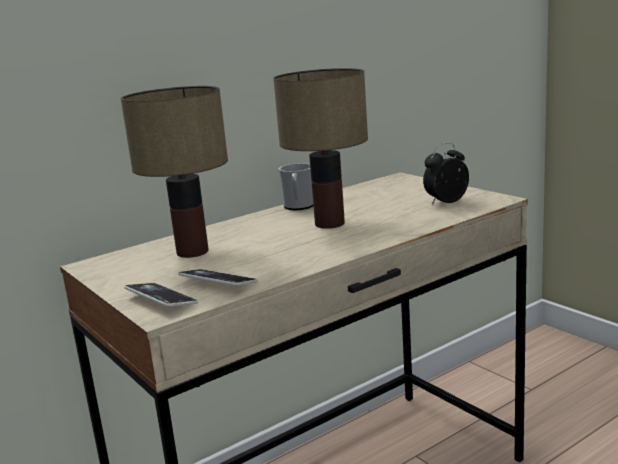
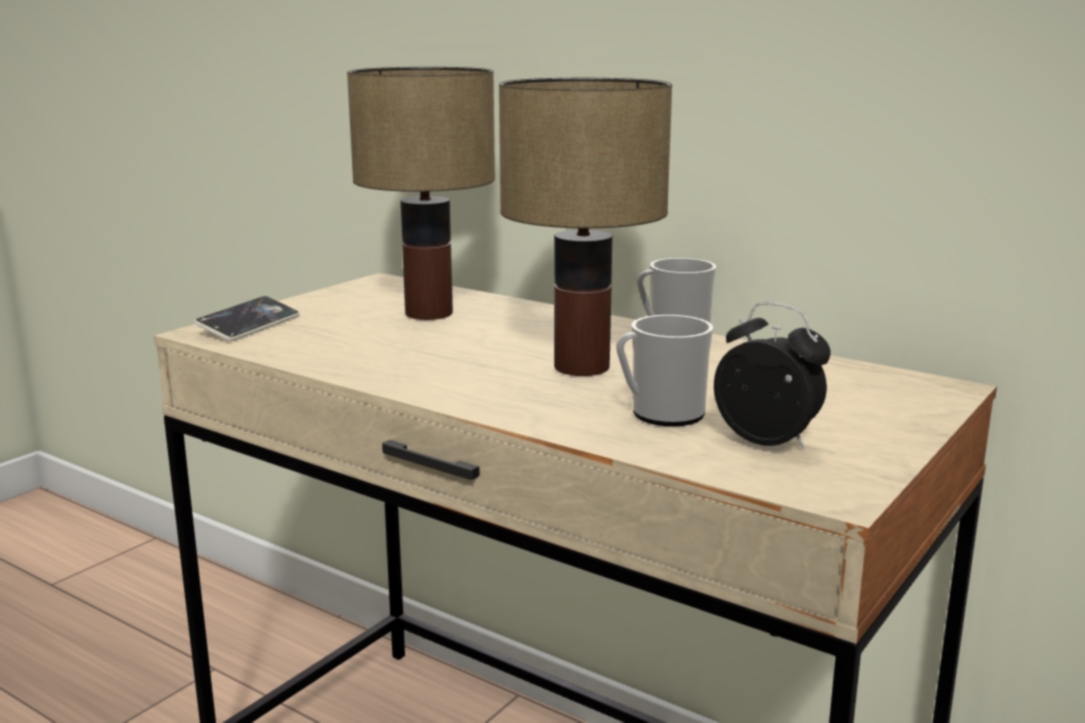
camera: 70 degrees right, 0 degrees up
(218, 282) = (303, 340): phone -> none
(406, 214) = (660, 414): none -> mug

